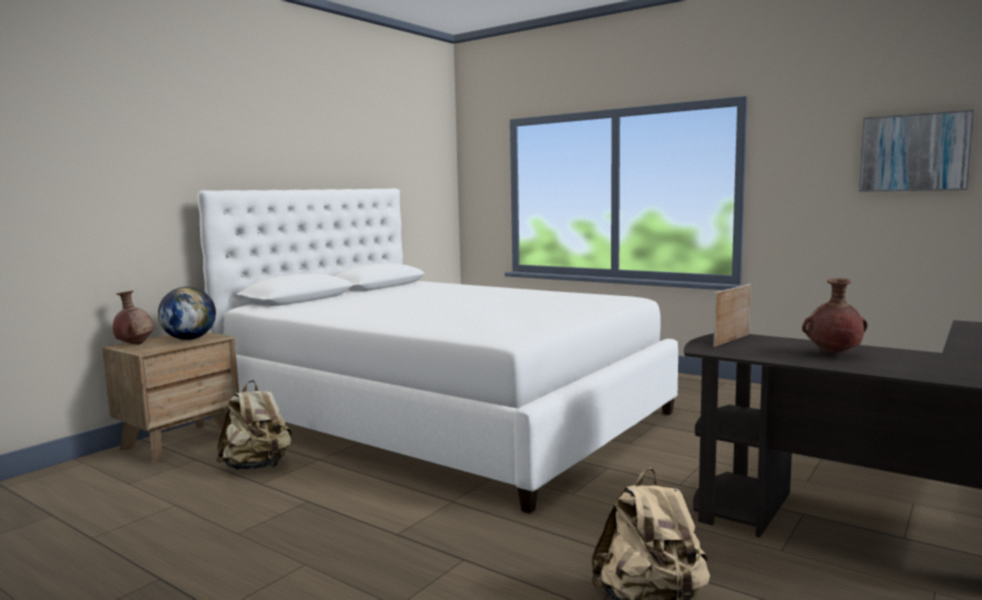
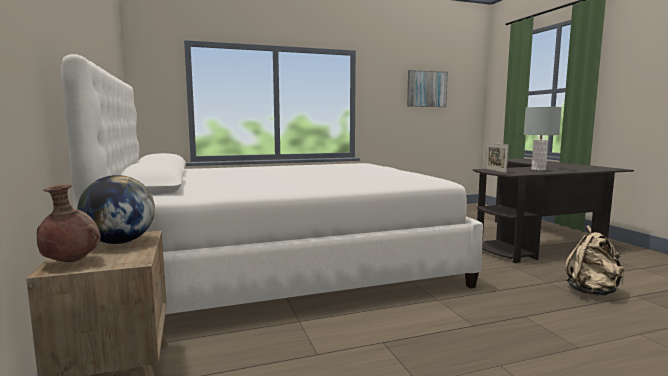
camera: 55 degrees left, 0 degrees up
(257, 467) = (274, 348): beige backpack -> none
(832, 354) = (538, 169): brown vase -> grey table lamp

